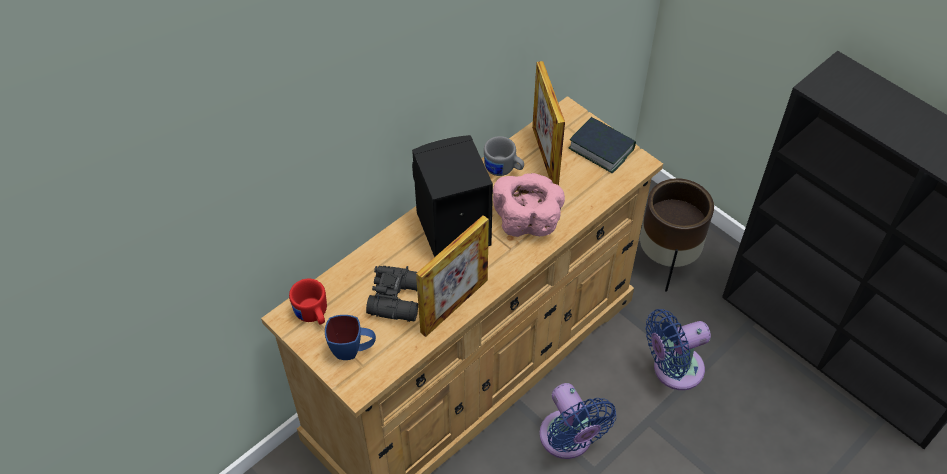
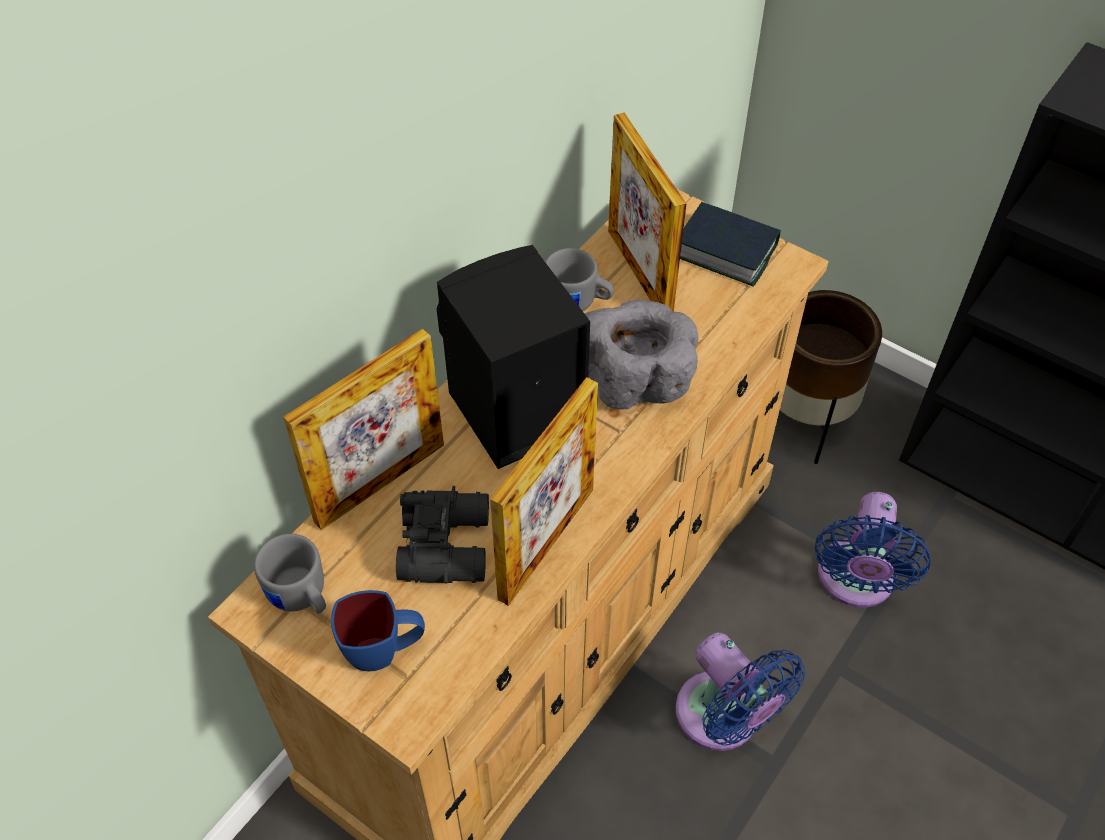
camera: 10 degrees left, 0 degrees up
(313, 315) = (301, 597): red mug -> grey mug
(367, 259) = (380, 483): none -> picture frame
(527, 219) = (636, 379): pink bowl -> grey bowl
(673, 369) = (855, 581): blue fan -> blue fan turned 45 degrees counterclockwise

